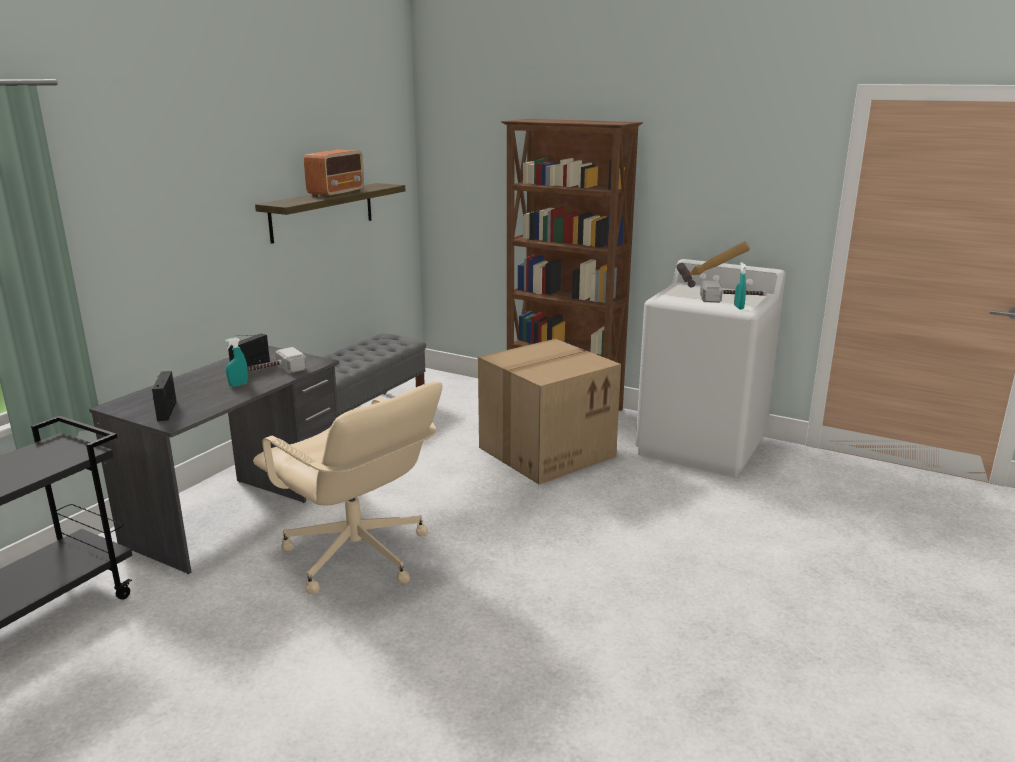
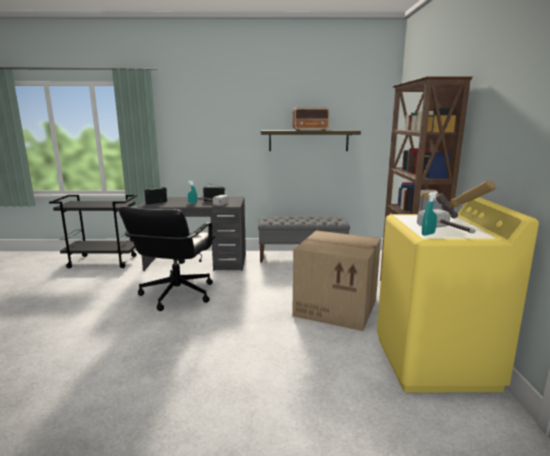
camera: 60 degrees right, 5 degrees down
(356, 556) = (176, 294): beige office chair -> black office chair
(702, 446) = (435, 362): white washing machine -> yellow washing machine

